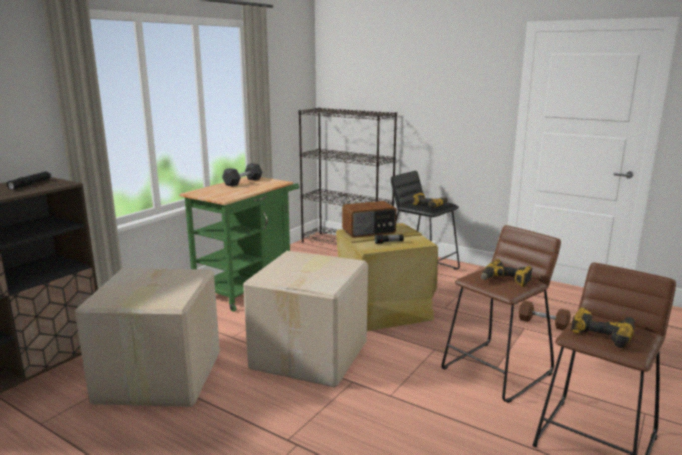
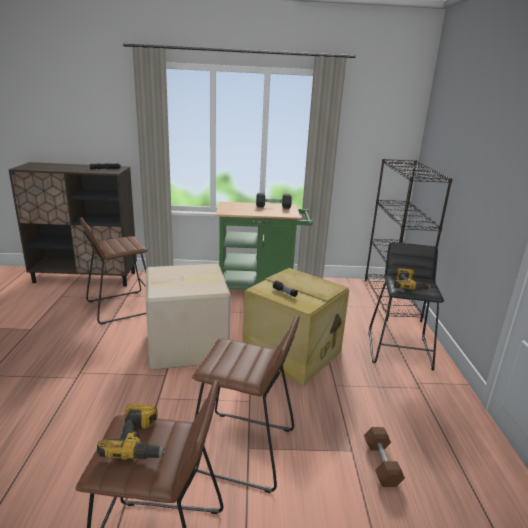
camera: 55 degrees right, 5 degrees up
(157, 378) = (120, 307): cardboard box -> brown stool
(369, 231) = (299, 279): radio -> none
(505, 280) = (235, 361): power drill -> none

